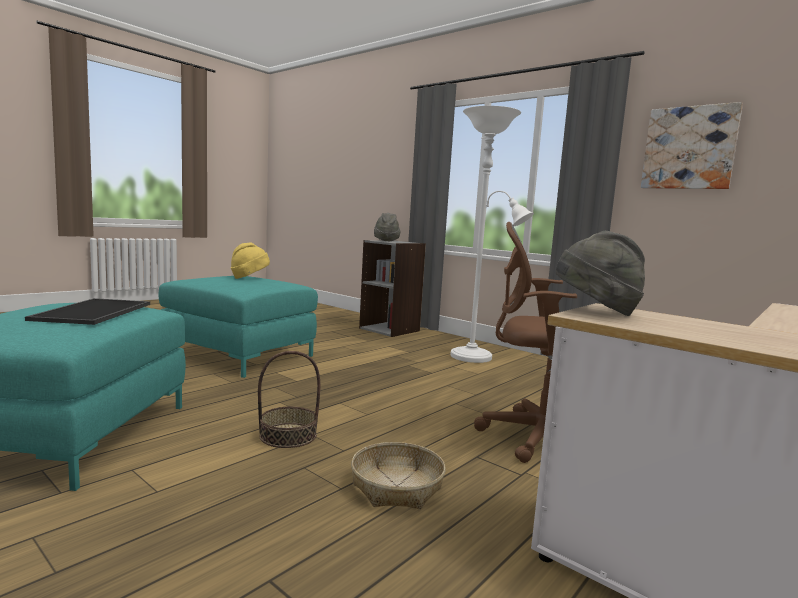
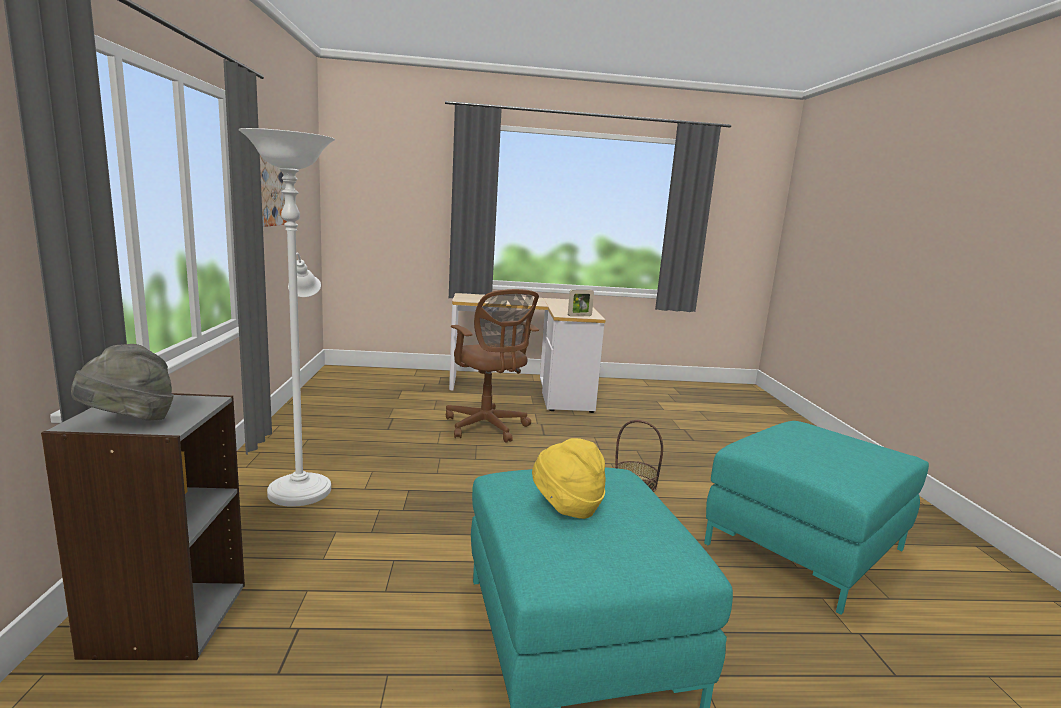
camera: 135 degrees left, 5 degrees up
(95, 312) = (797, 443): tray -> none
(396, 487) = (609, 441): basket -> none
(596, 312) = (579, 316): grey hat -> picture frame

